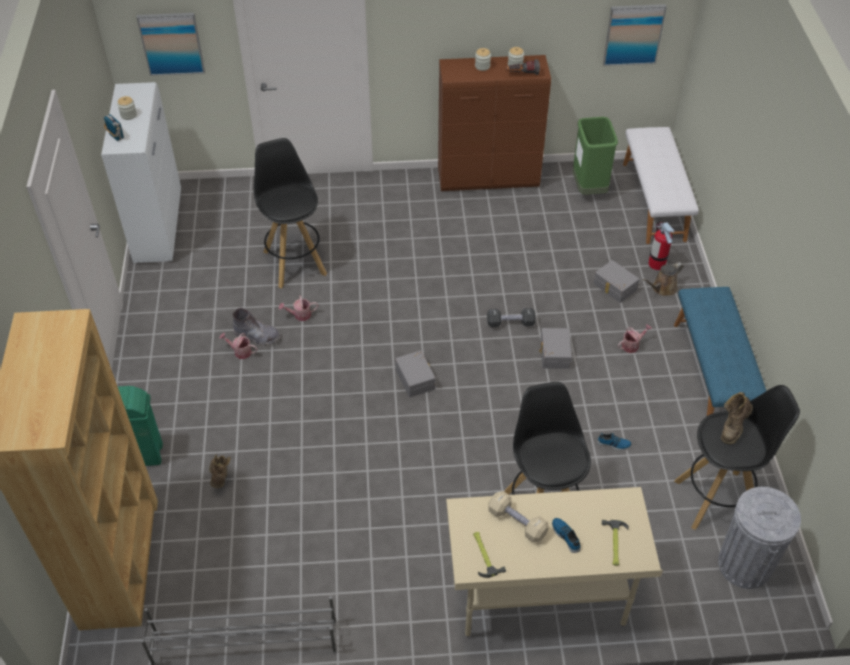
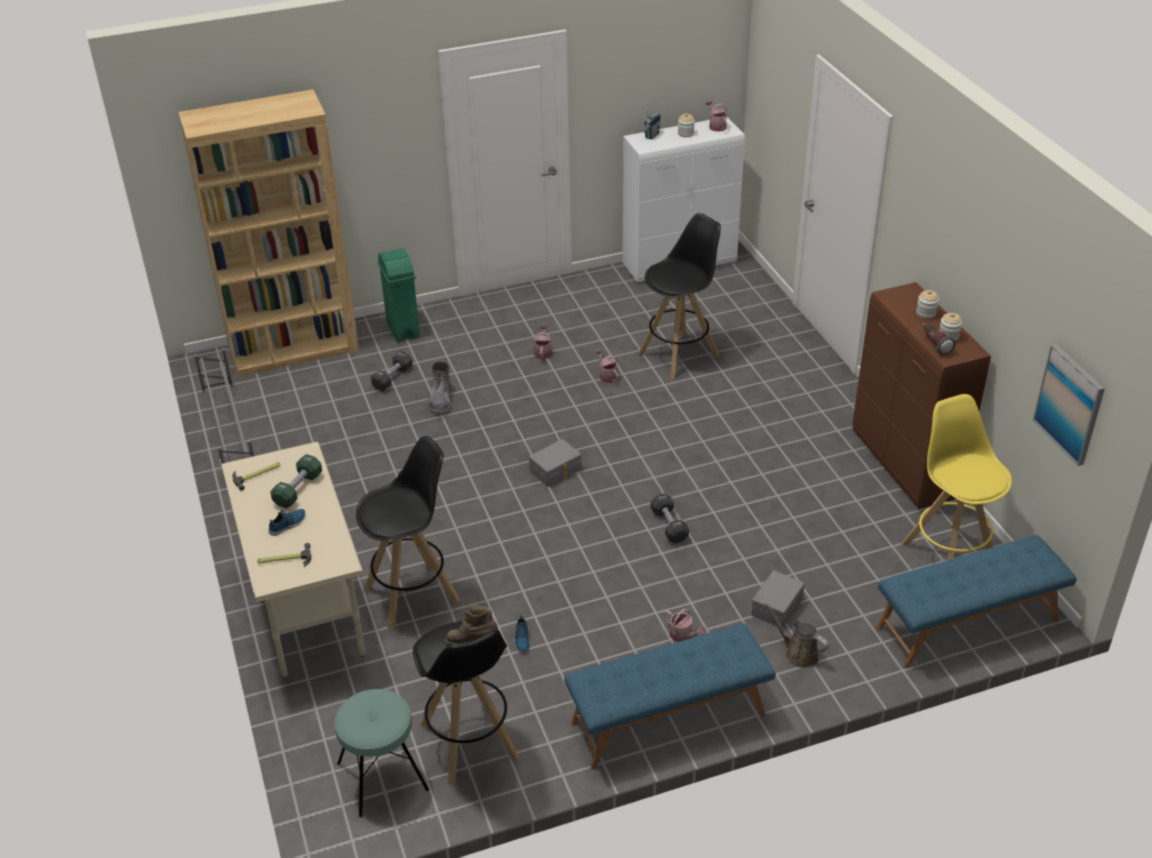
camera: 75 degrees right, 10 degrees down
(128, 94) = (716, 126): none -> watering can
(171, 43) = (775, 110): picture -> none
(220, 478) = (392, 378): brown boot -> black dumbbell
(257, 336) = (567, 357): grey boot -> grey boot (441, 400)
(517, 522) = (298, 489): beige dumbbell -> green dumbbell
(554, 354) = (638, 569): grey storage box -> none
(588, 188) = (948, 556): green trash can -> yellow stool
(654, 201) = (967, 625): white bench -> blue bench
(656, 263) = (843, 641): fire extinguisher -> none
(744, 565) = (382, 776): grey trash can -> turquoise stool

